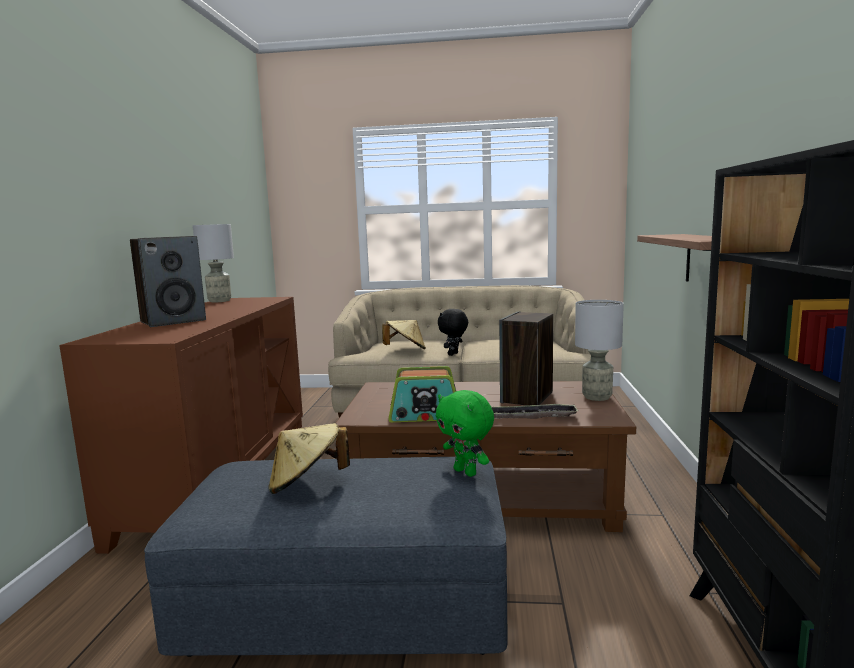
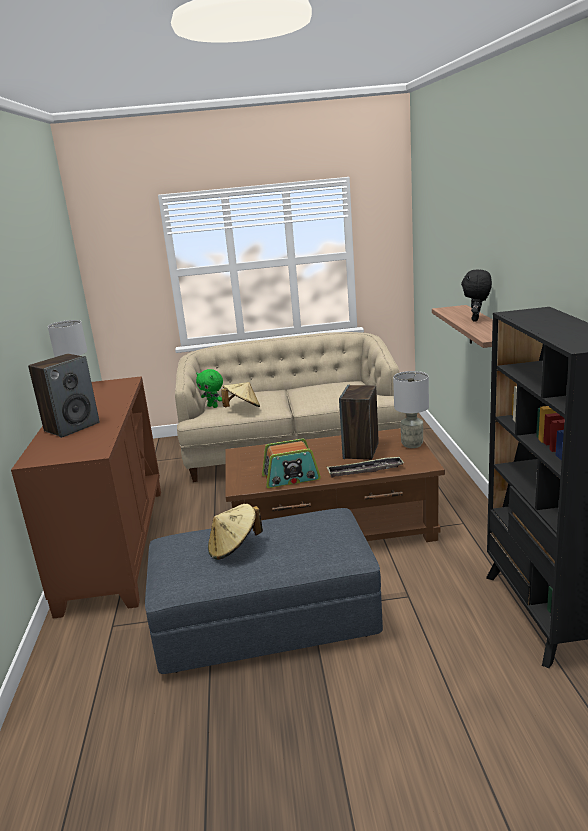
camera: 10 degrees left, 10 degrees up
(453, 354) = (284, 408): black plush toy -> black plush toy (476, 319)
(466, 472) = (339, 522): green plush toy -> green plush toy (213, 406)

